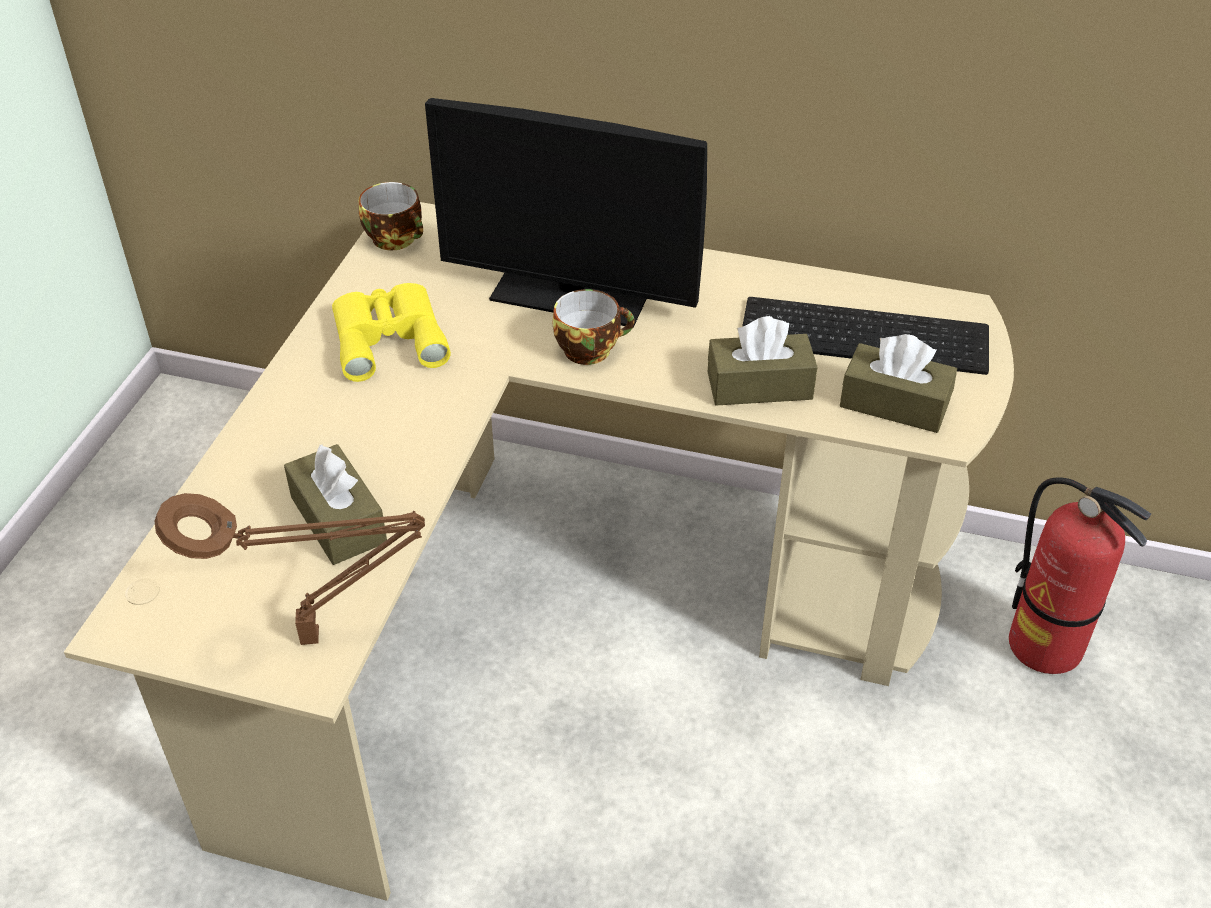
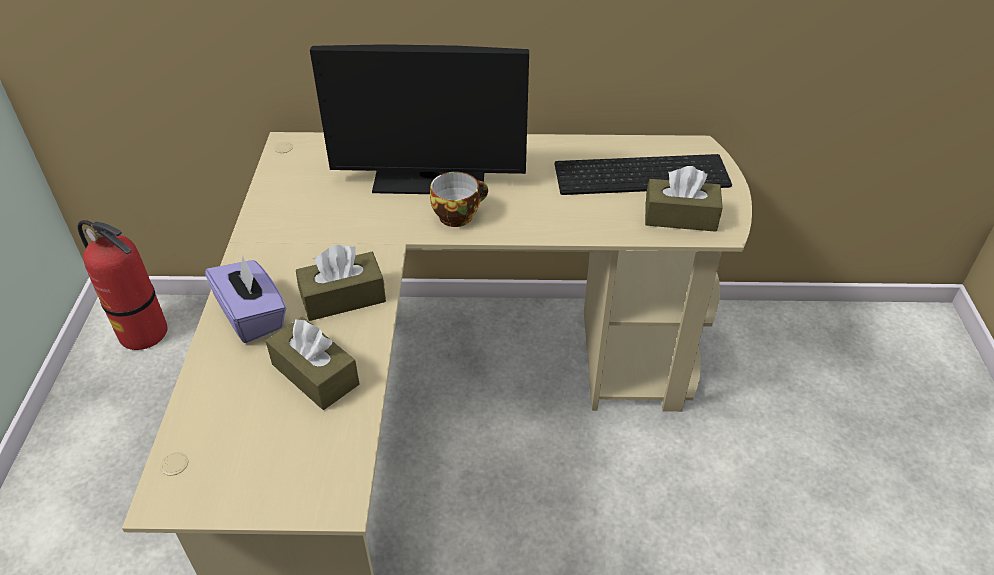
camera: 15 degrees left, 0 degrees up
(288, 433) = (253, 316): none -> purple tissue box
(318, 637) = (331, 469): brown table lamp -> none
(389, 337) = (306, 231): yellow binoculars -> none
(397, 239) = (288, 160): cup -> none
(759, 385) = (585, 220): brown tissue box -> brown tissue box (343, 298)
(1045, 646) = (770, 364): fire extinguisher -> fire extinguisher (144, 333)

